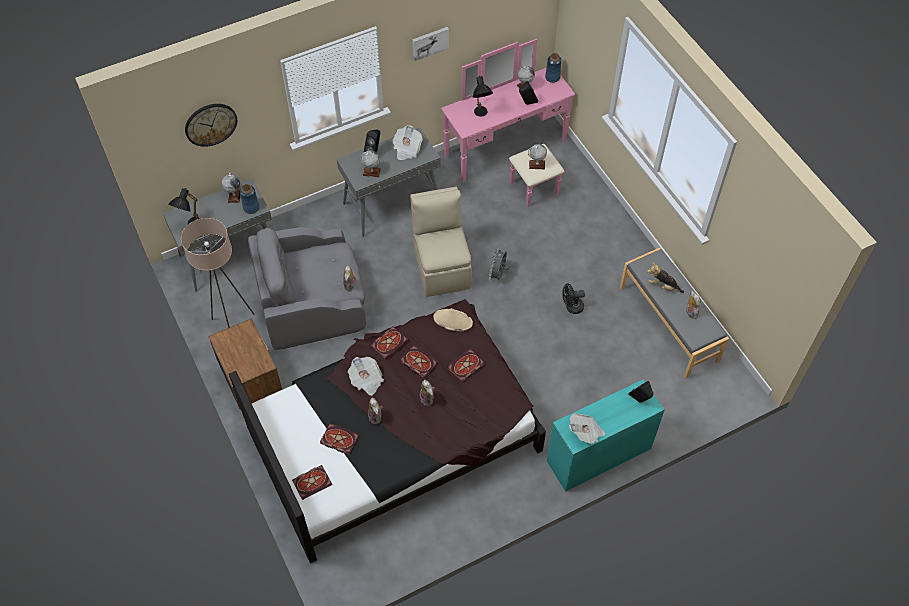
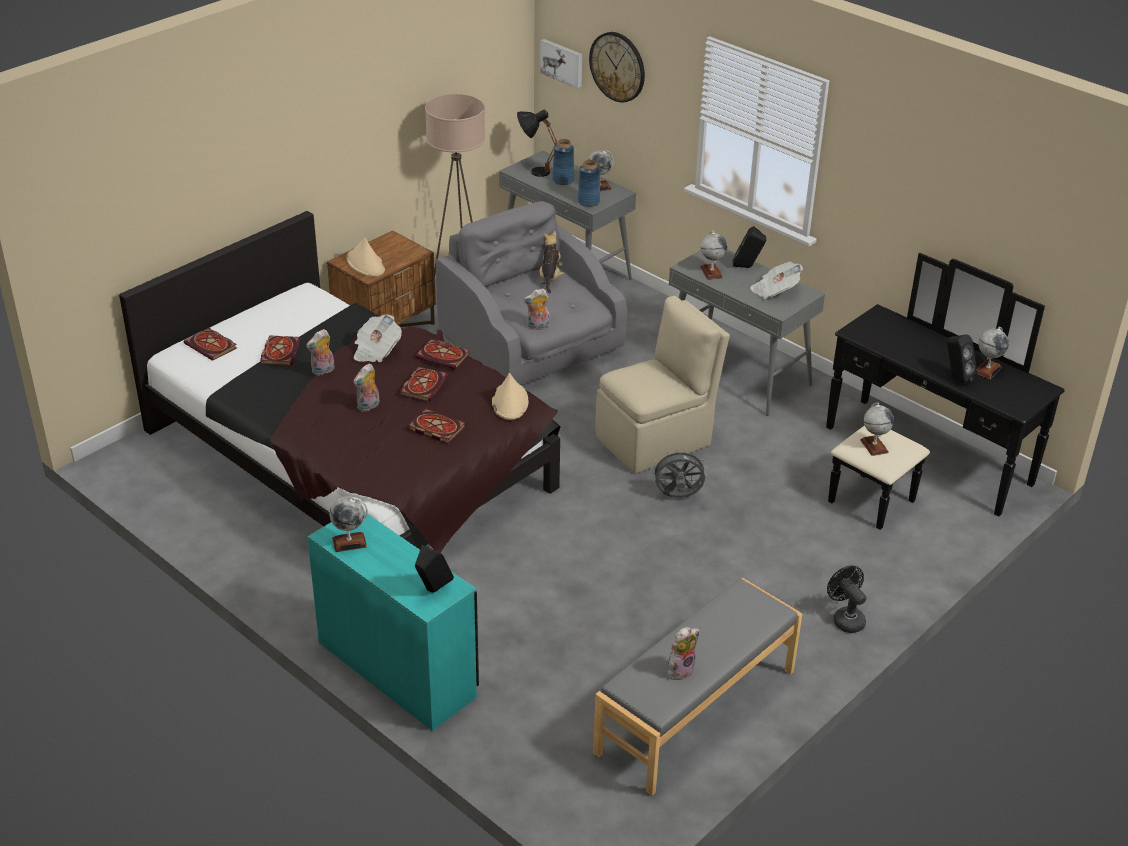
camera: 70 degrees right, 20 degrees down
(248, 363) = (366, 264): none -> beige hat
(430, 42) = (891, 173): picture -> picture (562, 63)
(481, 115) = (893, 340): black table lamp -> none
(512, 157) = (916, 466): pink dresser -> black dresser
(552, 77) = (1036, 392): blue vase -> blue vase (563, 180)
(571, 307) = (662, 586): black fan -> black fan (845, 618)
(586, 433) = (349, 542): newspaper -> globe
(663, 286) = (717, 626): plush toy -> plush toy (550, 277)

